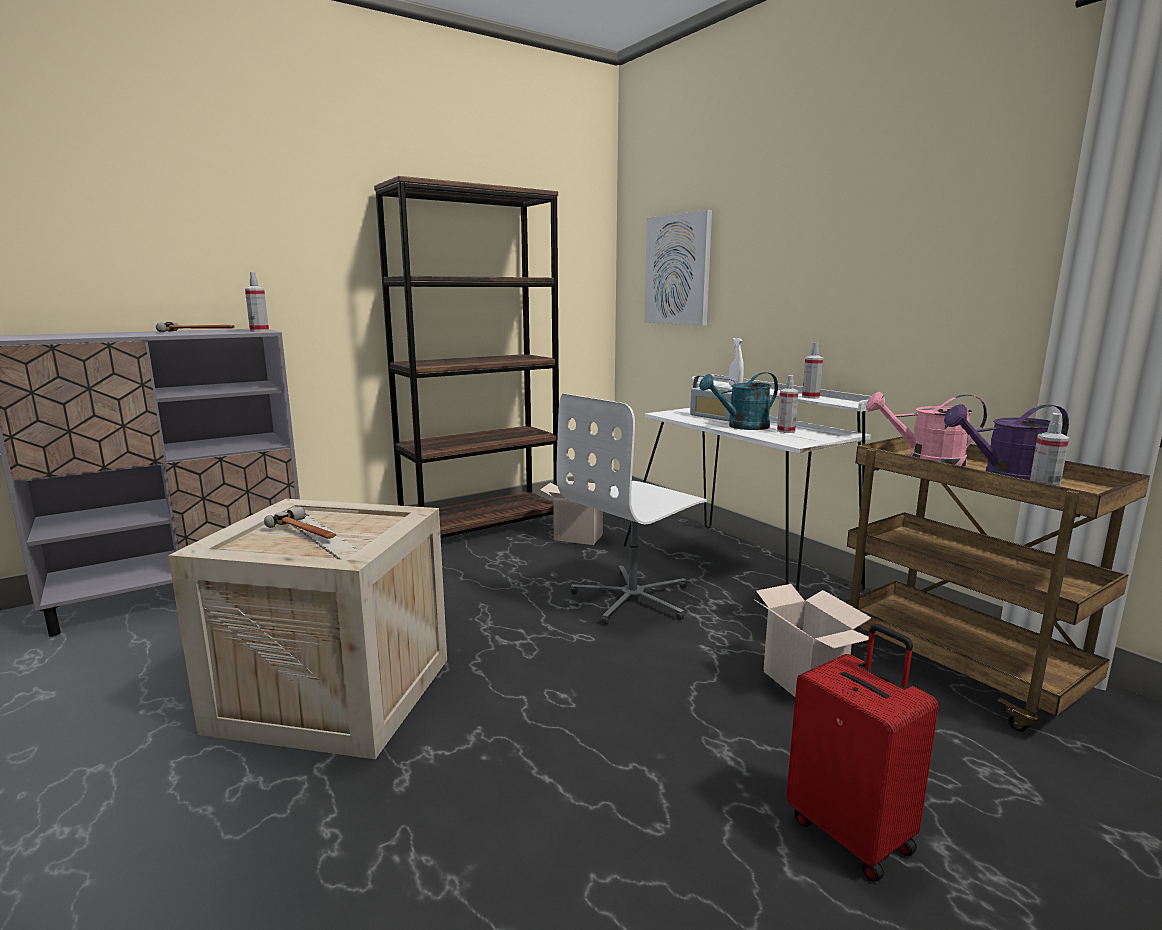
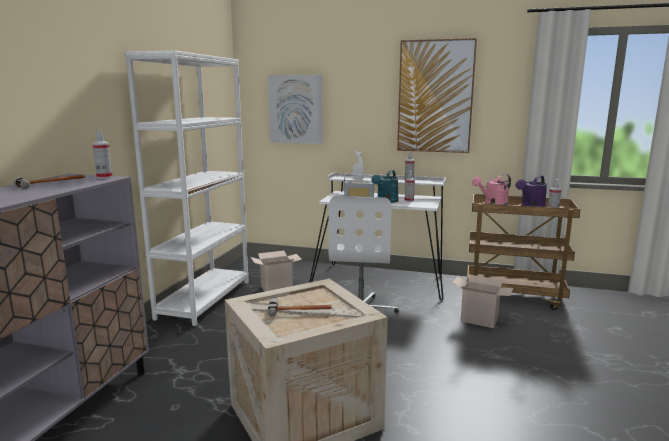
camera: 40 degrees left, 0 degrees up
(482, 526) = (205, 299): brown bookcase -> white bookcase
(852, 833) = (565, 362): red suitcase -> none
(879, 234) = (435, 97): none -> picture

